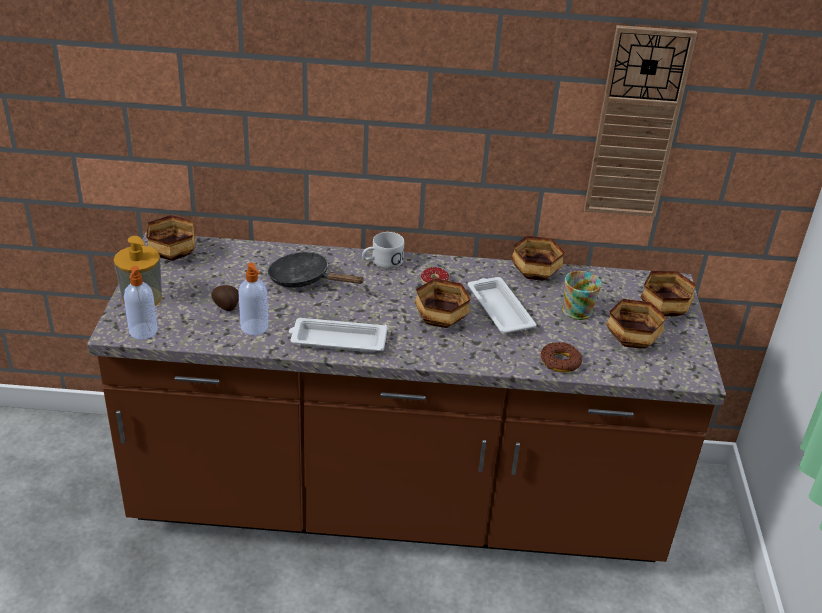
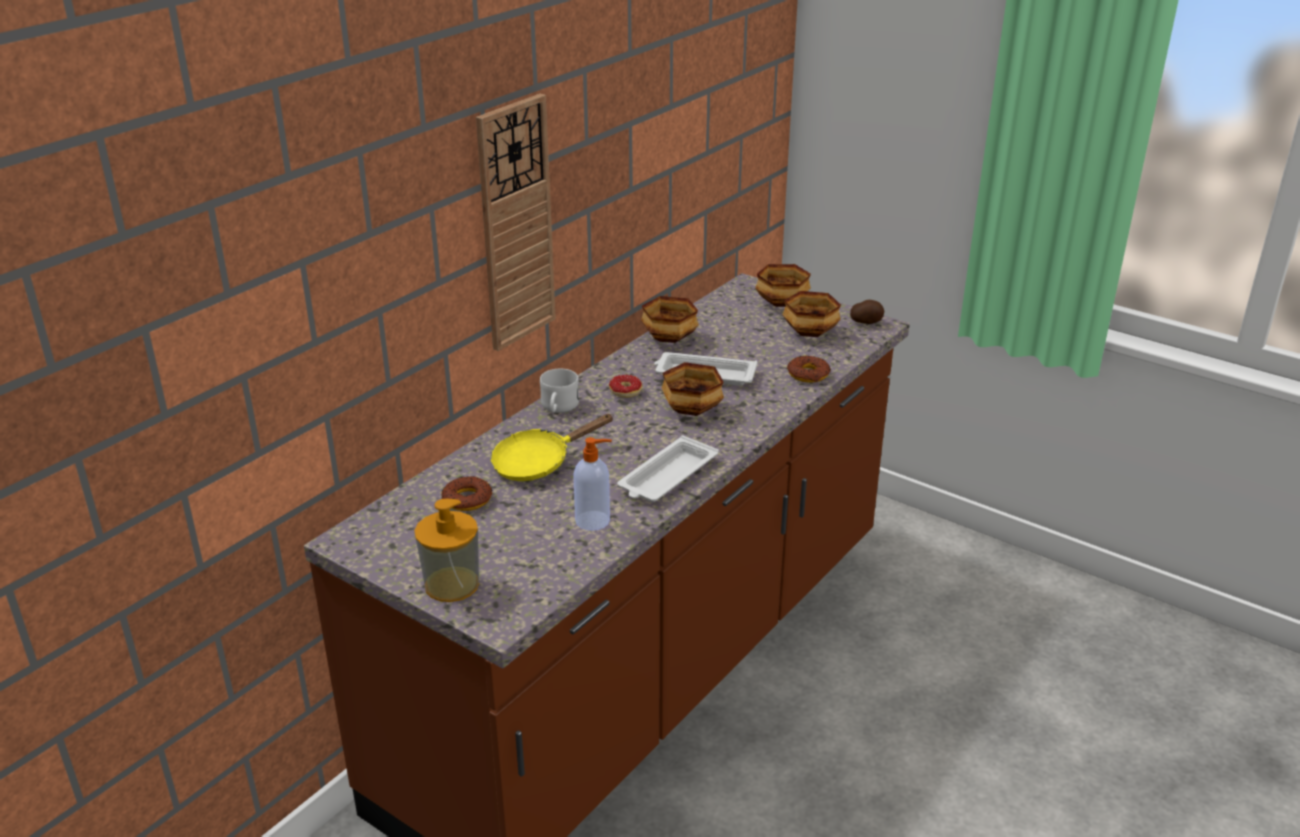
camera: 55 degrees left, 5 degrees down
(143, 332) = (523, 601): soap dispenser -> none
(173, 254) = (383, 536): bowl -> none
(226, 306) = (534, 528): potato -> potato (866, 322)
(238, 269) = (467, 499): none -> donut
(305, 280) = (538, 463): black frying pan -> yellow frying pan
(580, 309) = (742, 337): mug -> none
(636, 125) = (688, 144): wall clock -> wall clock (515, 224)

